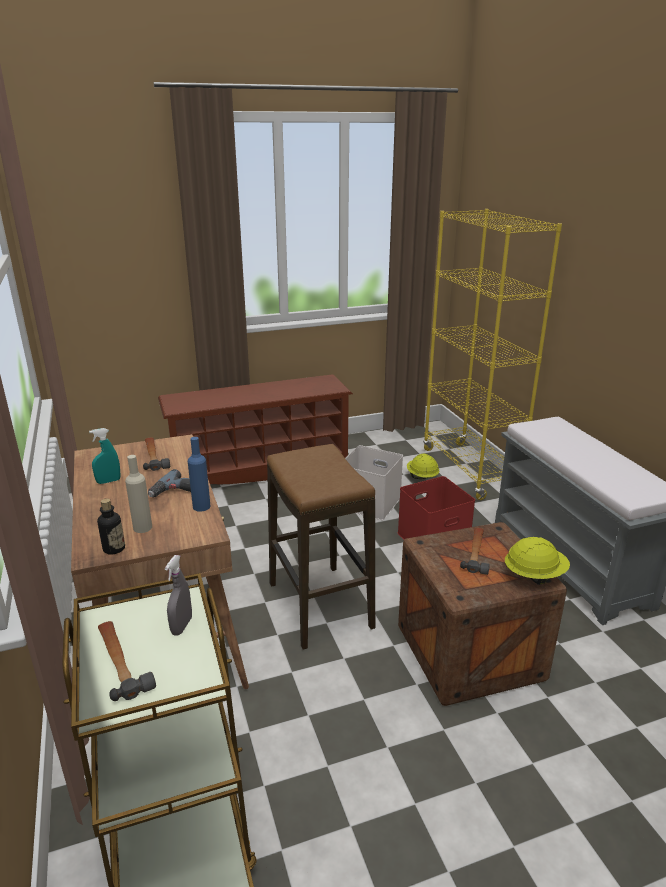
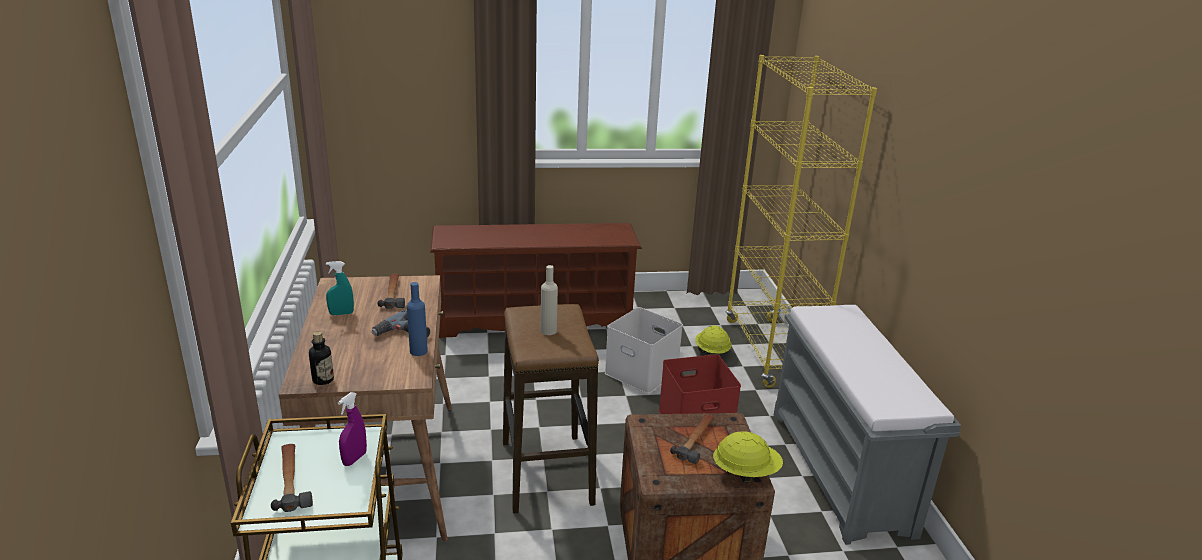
camera: 10 degrees right, 0 degrees up
(142, 527) = (356, 364): beige bottle -> beige bottle (548, 331)
(181, 626) = (354, 459): grey spray bottle -> purple spray bottle

